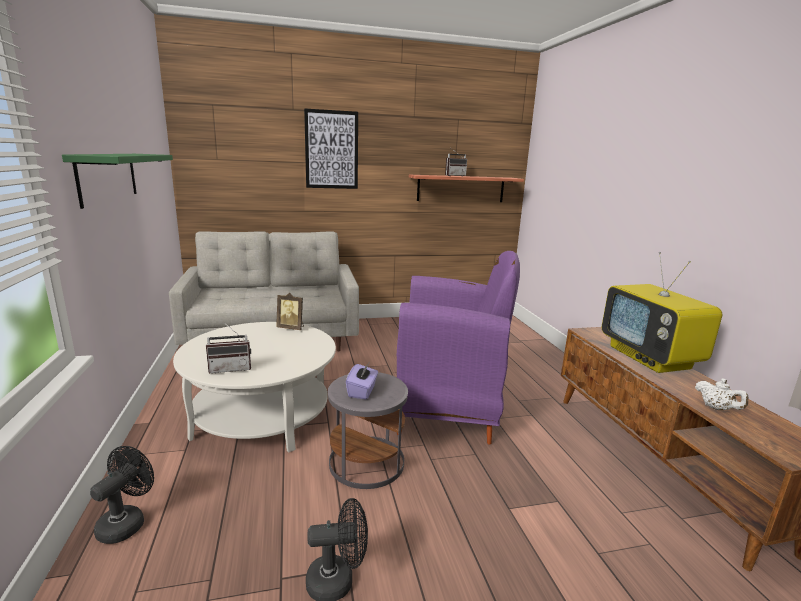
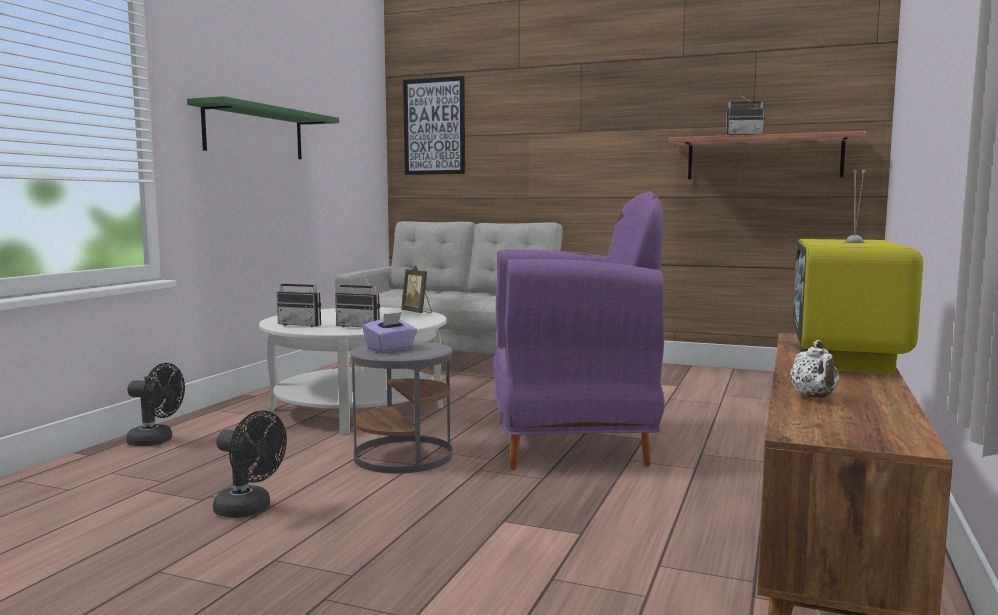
camera: 35 degrees right, 10 degrees down
(127, 522) = (157, 441): black fan -> black fan turned 45 degrees clockwise
(286, 361) = (361, 326): none -> radio
(331, 150) = (564, 114): picture -> picture (434, 126)
(448, 411) = (573, 443): purple armchair -> purple armchair turned 45 degrees counterclockwise

